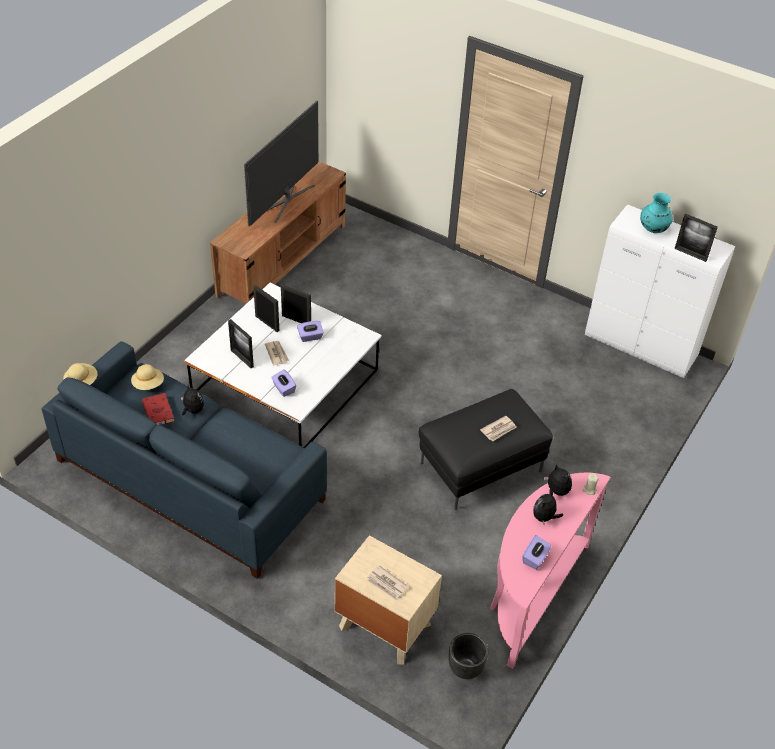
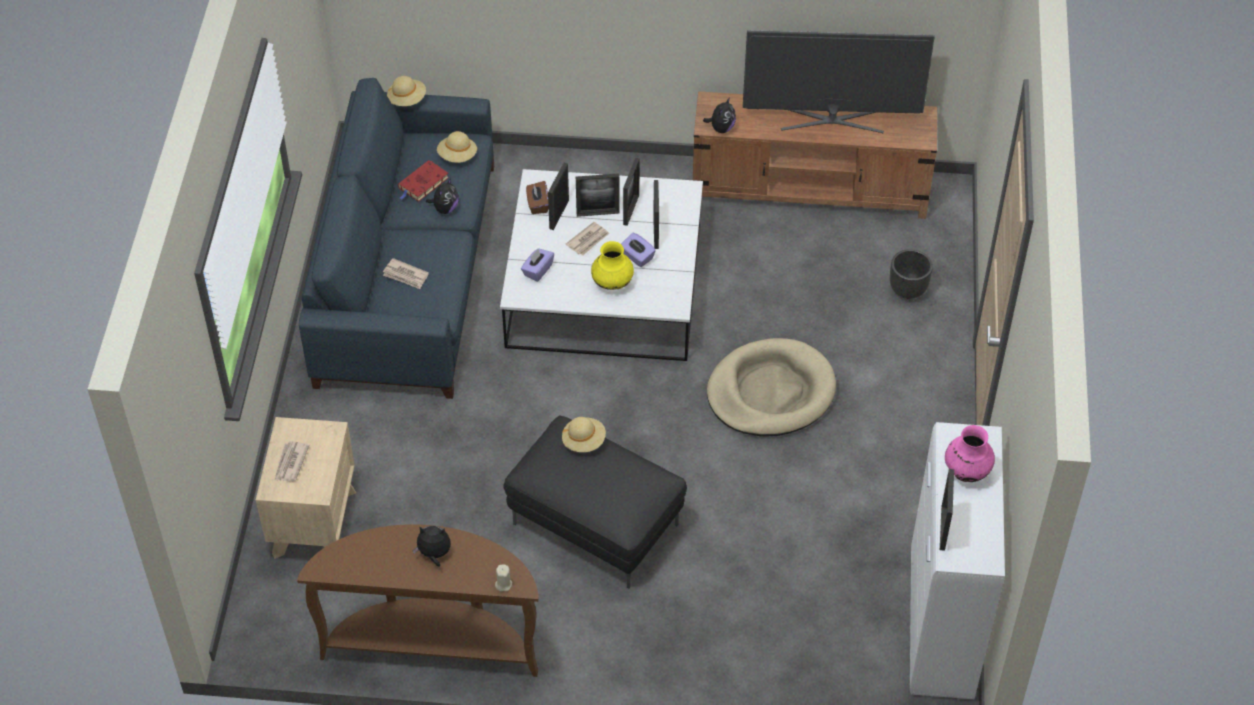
camera: 65 degrees right, 5 degrees up
(224, 365) = (537, 204): none -> brown tissue box
(257, 340) = (598, 213): none -> picture frame
(323, 357) = (612, 283): none -> yellow vase
(428, 343) = (770, 392): none -> beige dog bed
(458, 419) = (584, 441): none -> beige hat
(465, 668) = (299, 616): black planter -> black planter (908, 290)
(499, 430) = (592, 486): newspaper -> newspaper (406, 275)
(531, 594) = (432, 642): pink console table -> brown console table
(535, 558) = (369, 565): purple tissue box -> none
(556, 491) = (481, 553): plush toy -> plush toy (721, 128)
(653, 229) = (966, 471): turquoise vase -> pink vase

